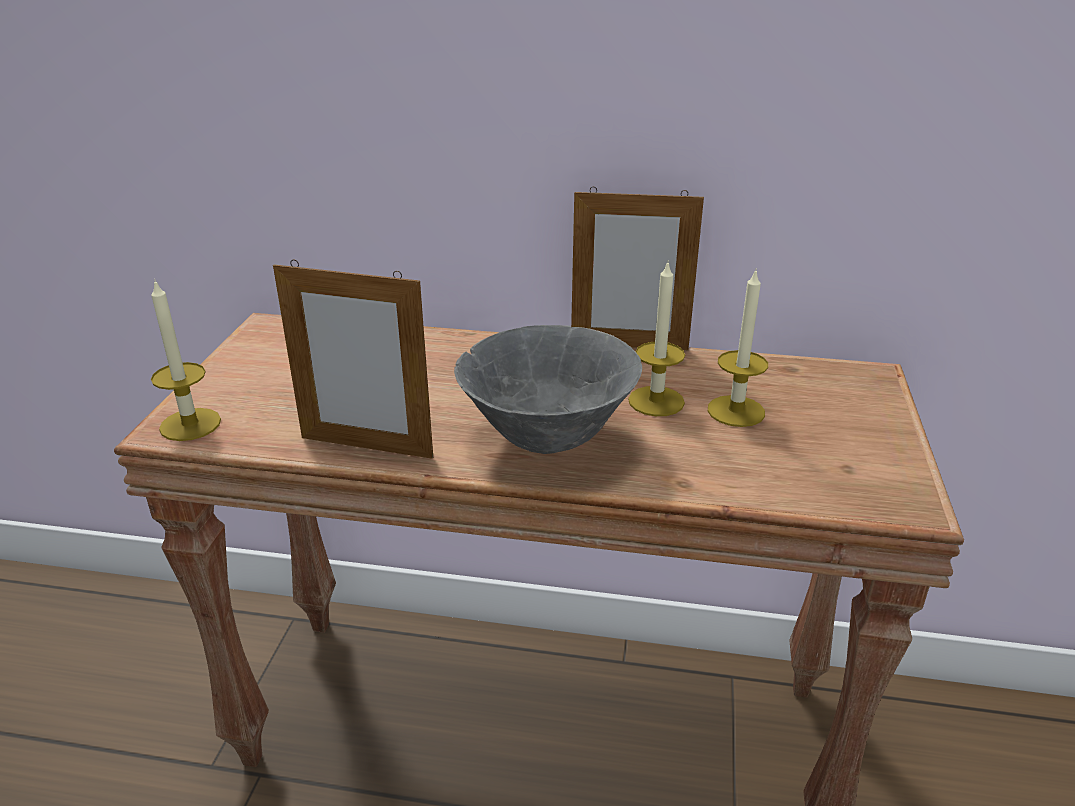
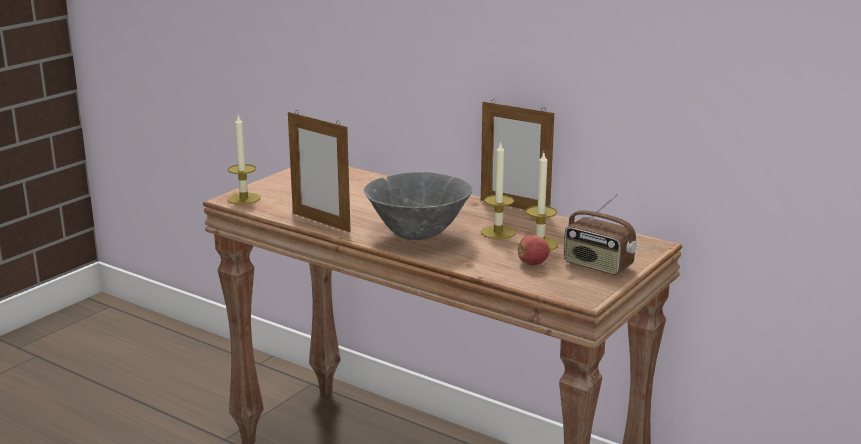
camera: 25 degrees right, 10 degrees down
(767, 454) = (532, 263): none -> apple
(855, 434) = (597, 266): none -> radio

